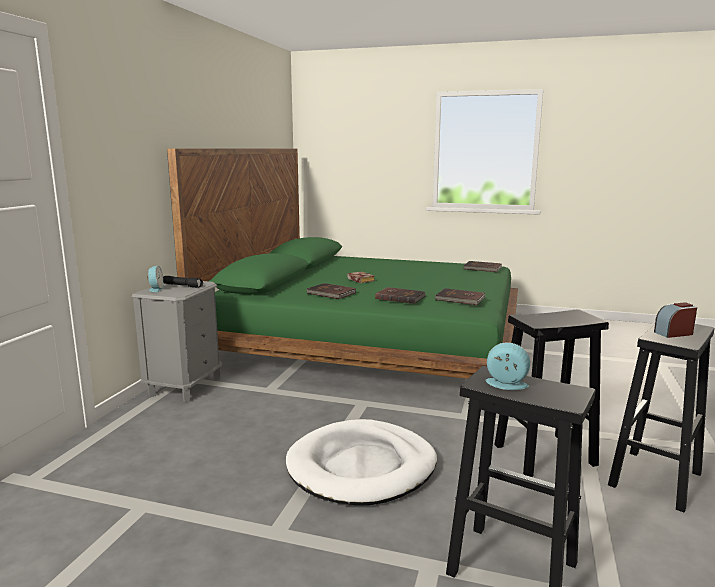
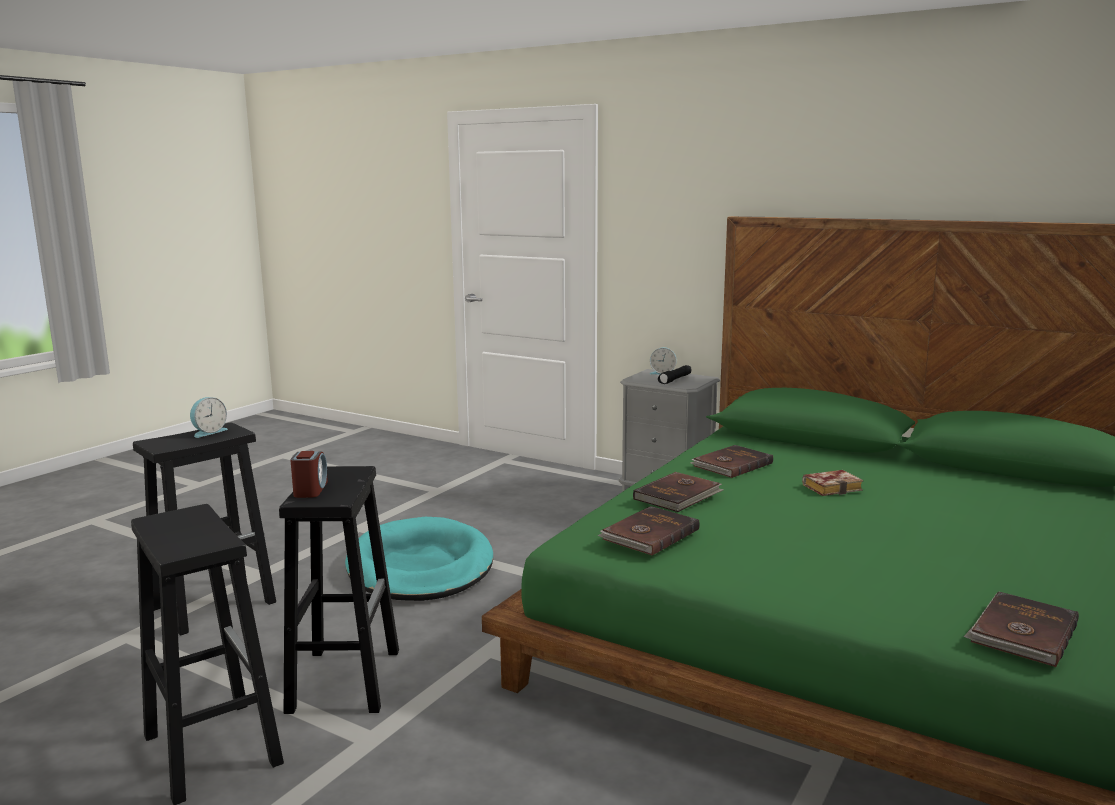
camera: 105 degrees right, 0 degrees up
(362, 467) = (420, 567): white dog bed -> turquoise dog bed
(674, 333) = (187, 528): alarm clock -> alarm clock (310, 490)

